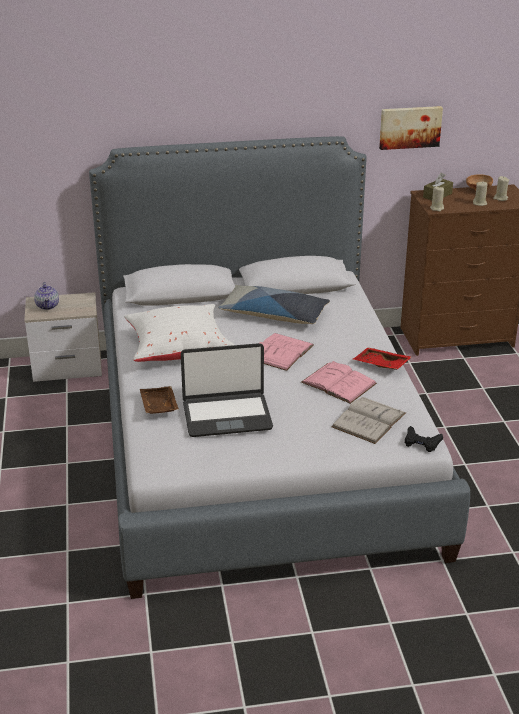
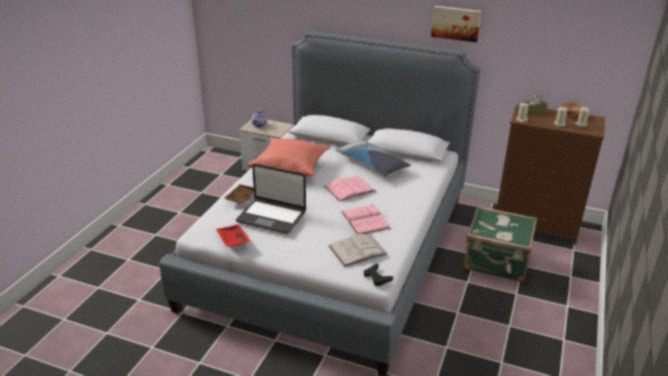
camera: 30 degrees right, 0 degrees up
(178, 348) = (291, 168): white pillow -> red pillow
(381, 365) = (406, 218): red tray -> red tray (232, 240)
(410, 127) = (521, 54): picture -> picture (456, 23)
(454, 393) = (497, 262): none -> green suitcase

